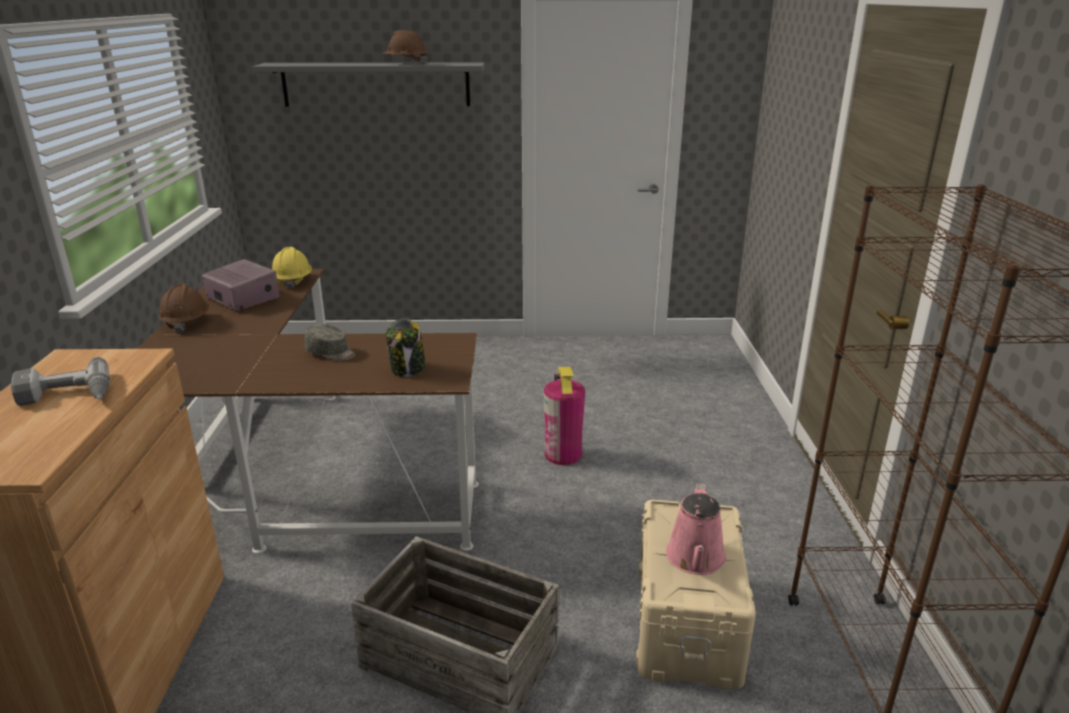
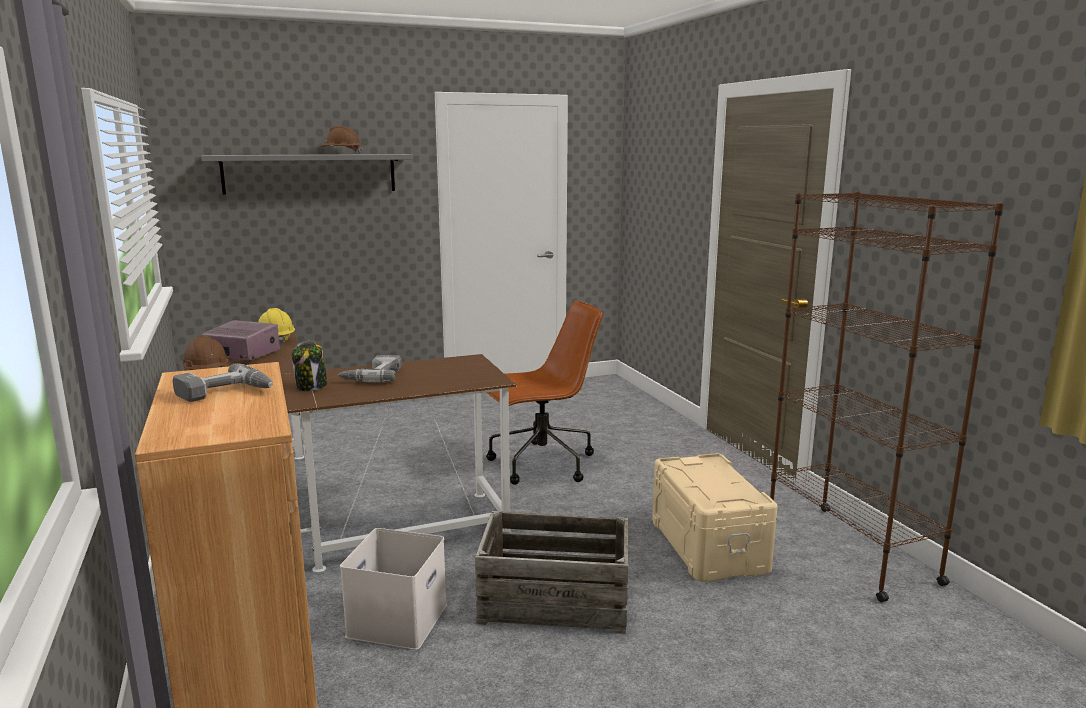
camera: 20 degrees left, 10 degrees down
(287, 640) = (398, 621): none -> white storage box
(331, 353) = (372, 376): grey cap -> power drill
(408, 369) = (451, 378): jar -> jar (311, 386)
(563, 454) = (540, 465): fire extinguisher -> brown office chair
(695, 559) = (715, 485): pink watering can -> none

